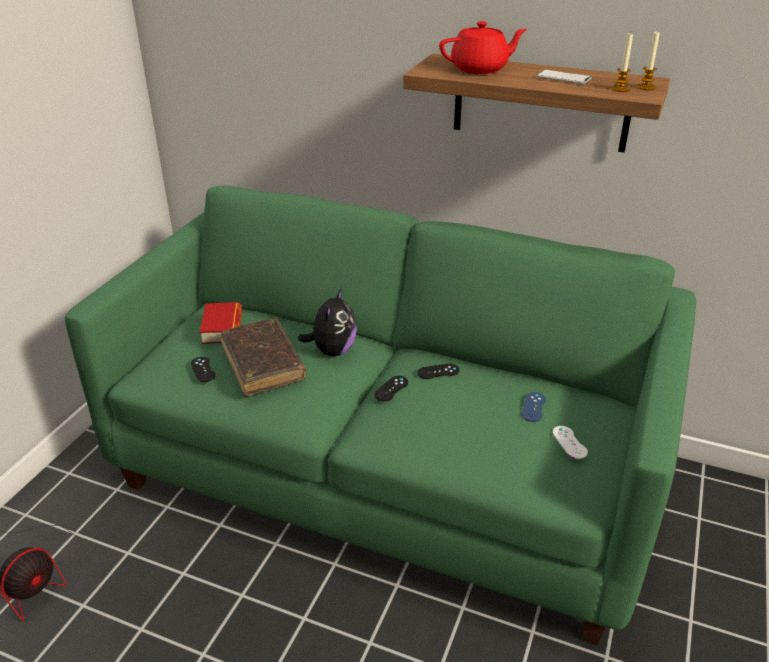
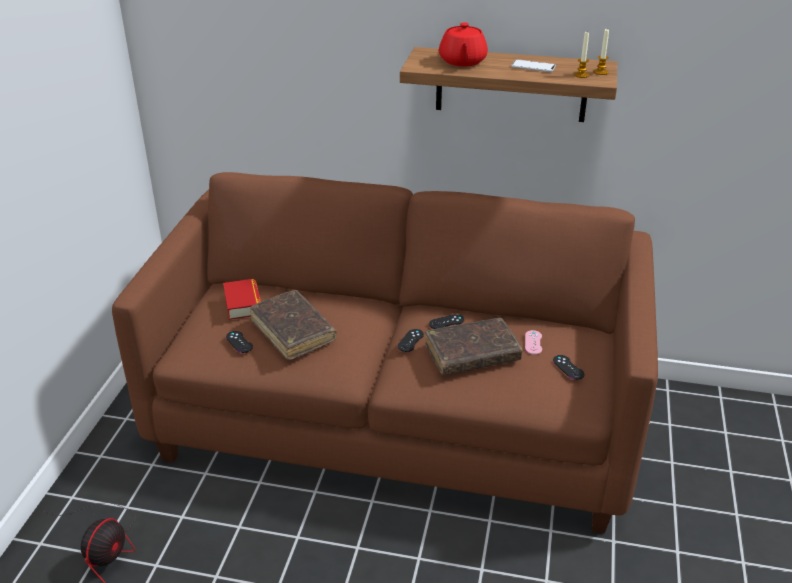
camera: 10 degrees left, 0 degrees up
(332, 351) = (349, 313): plush toy -> none
(386, 473) = (397, 420): green sofa -> brown sofa
(457, 413) = (472, 354): none -> brown book
(480, 69) = (462, 61): red teapot -> red teapot turned 120 degrees clockwise
(533, 407) = (533, 342): blue game controller -> pink game controller
(569, 442) = (568, 367): white game controller -> black game controller

